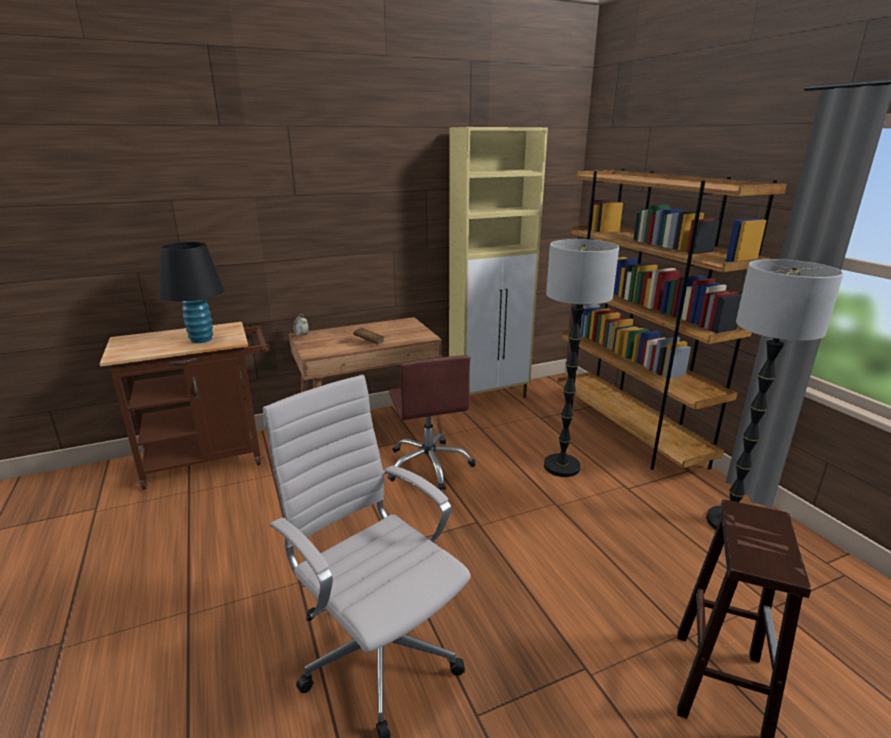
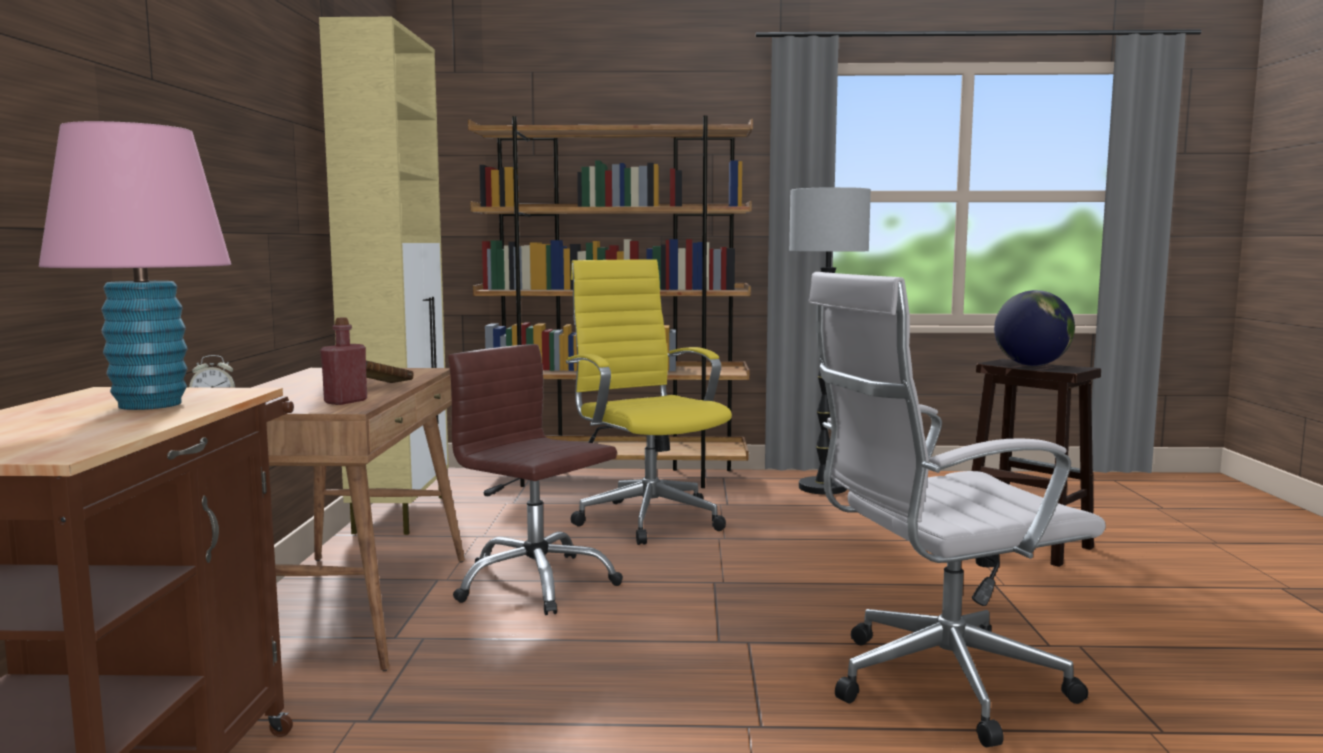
camera: 65 degrees left, 15 degrees down
(201, 340) = (150, 405): black table lamp -> pink table lamp
(327, 348) = (345, 401): none -> red bottle
(429, 465) = (535, 583): brown office chair -> brown office chair turned 150 degrees counterclockwise
(562, 466) = (646, 518): floor lamp -> yellow office chair
(758, 534) = (1031, 365): none -> globe

